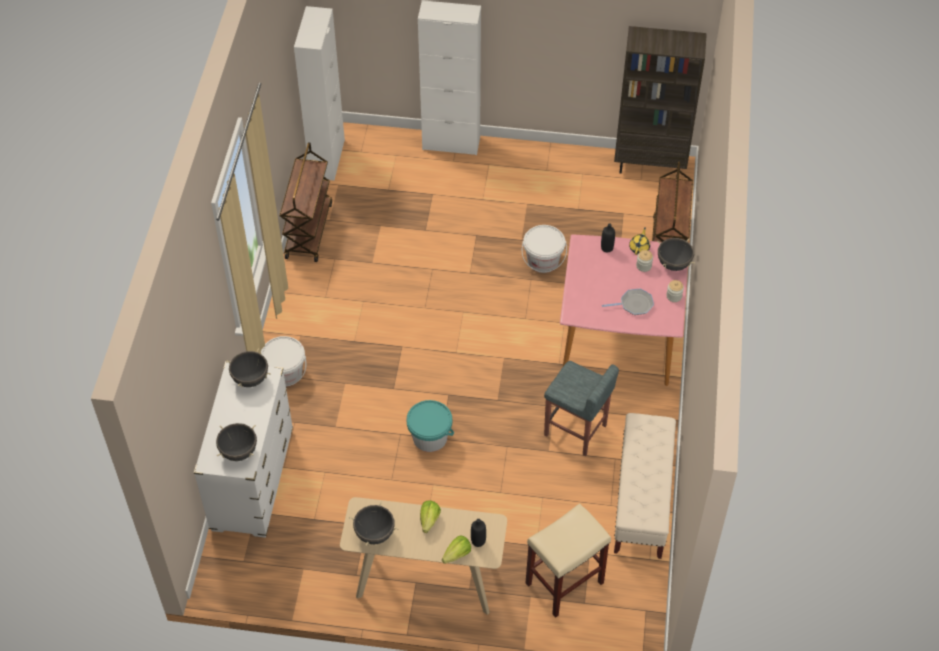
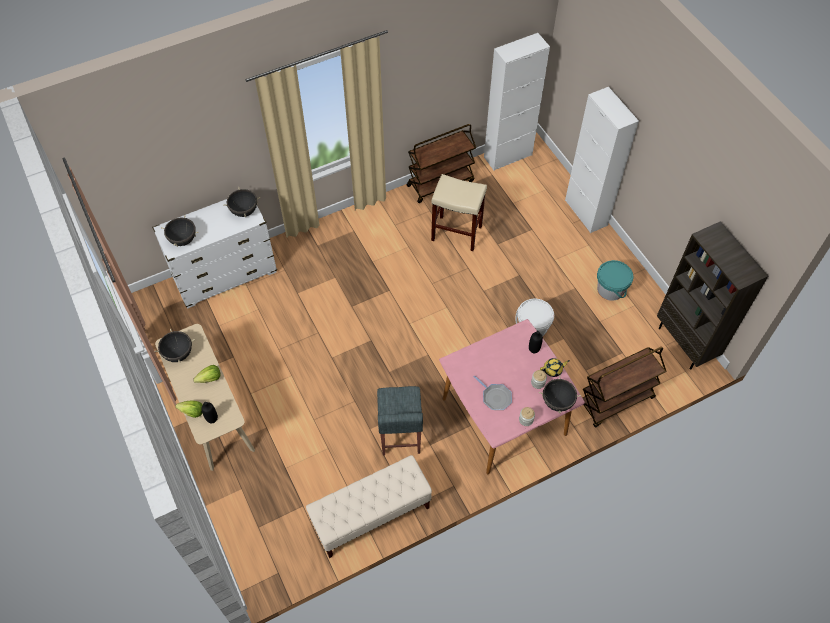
camera: 55 degrees right, 5 degrees up
(285, 373) = (318, 241): white bucket -> none
(430, 437) = (328, 351): turquoise bucket -> turquoise bucket (610, 289)
(565, 582) = (267, 504): beige stool -> beige stool (457, 233)

